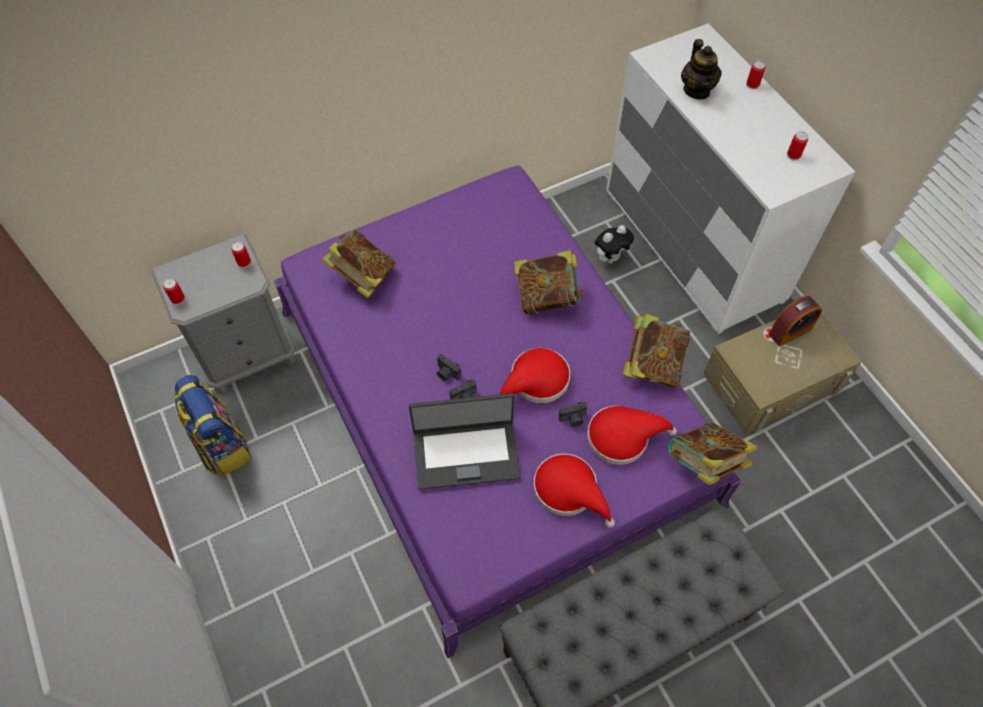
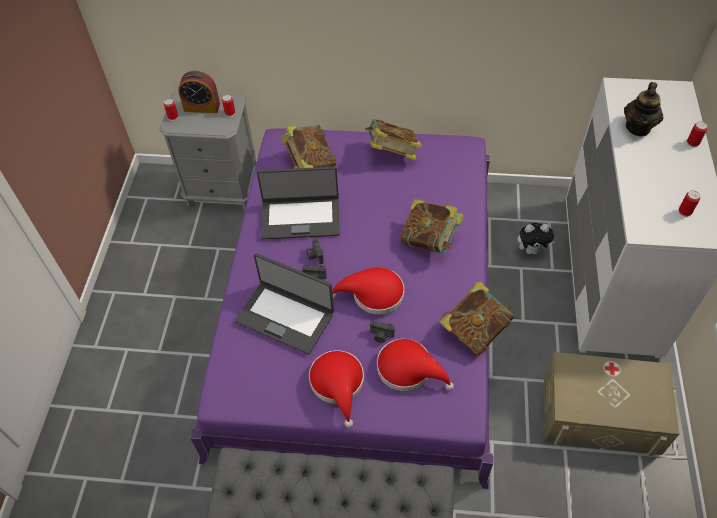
camera: 35 degrees right, 5 degrees down
(221, 445) = (165, 239): backpack -> none
(400, 341) = (300, 218): none -> laptop
(704, 464) = (457, 425): book -> book (392, 153)
(790, 331) = (629, 375): alarm clock -> alarm clock (202, 107)

